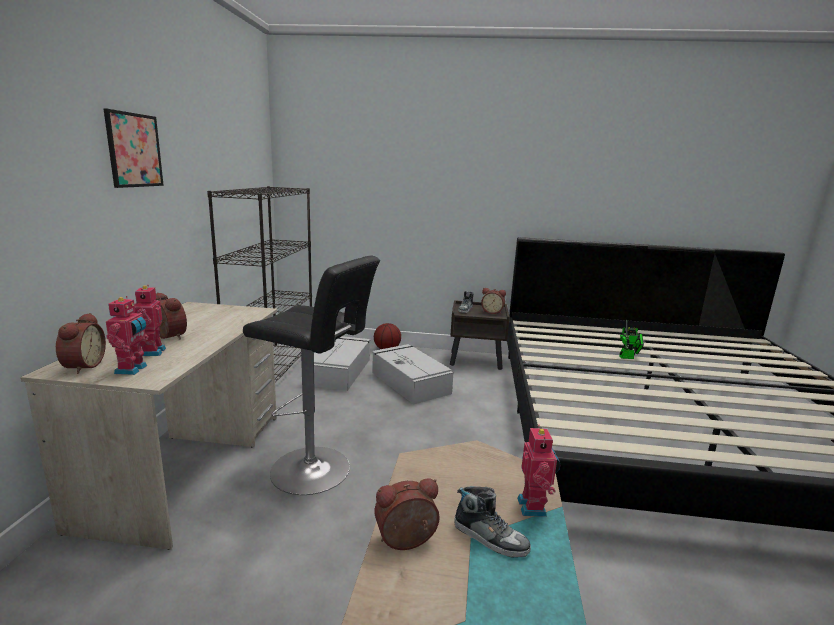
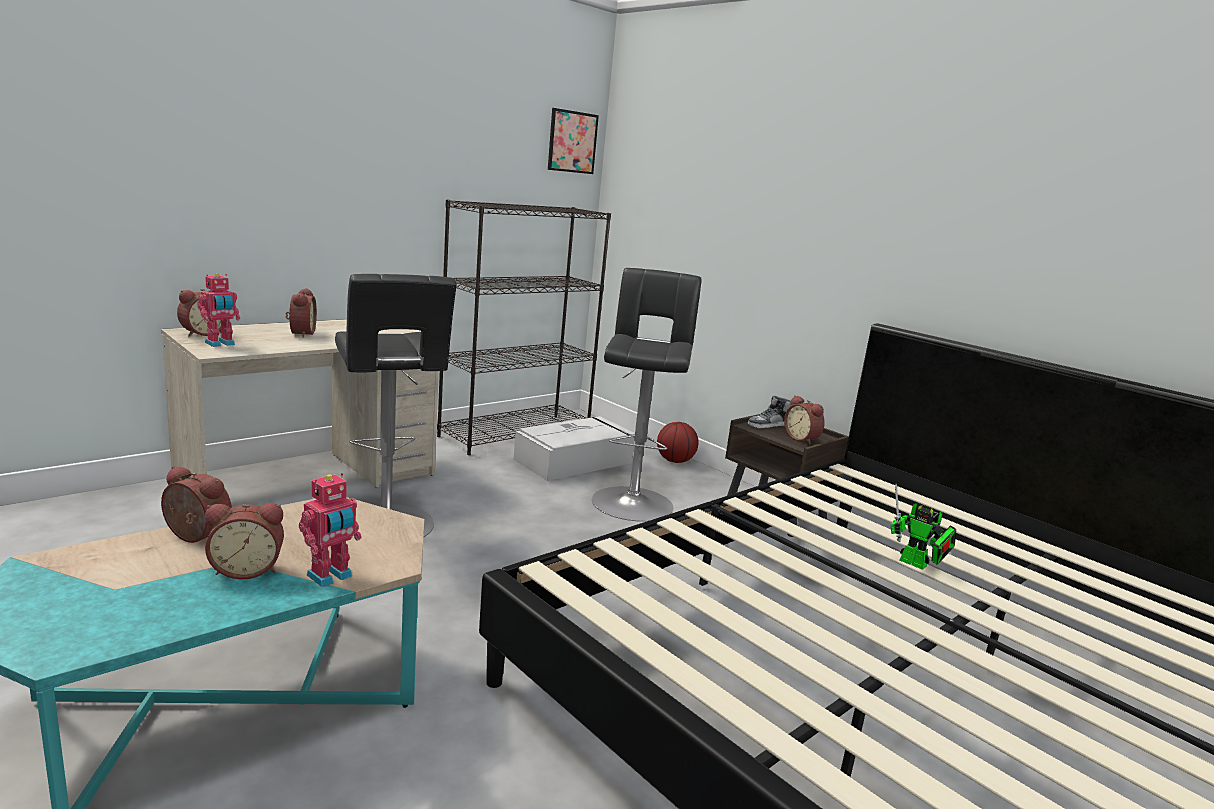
camera: 40 degrees right, 0 degrees up
(134, 150) = (343, 147): picture -> picture (572, 142)
(150, 352) = (261, 338): toy robot -> none
(409, 382) = (632, 500): grey storage box -> black stool
(490, 537) = (247, 569): shoe -> alarm clock

